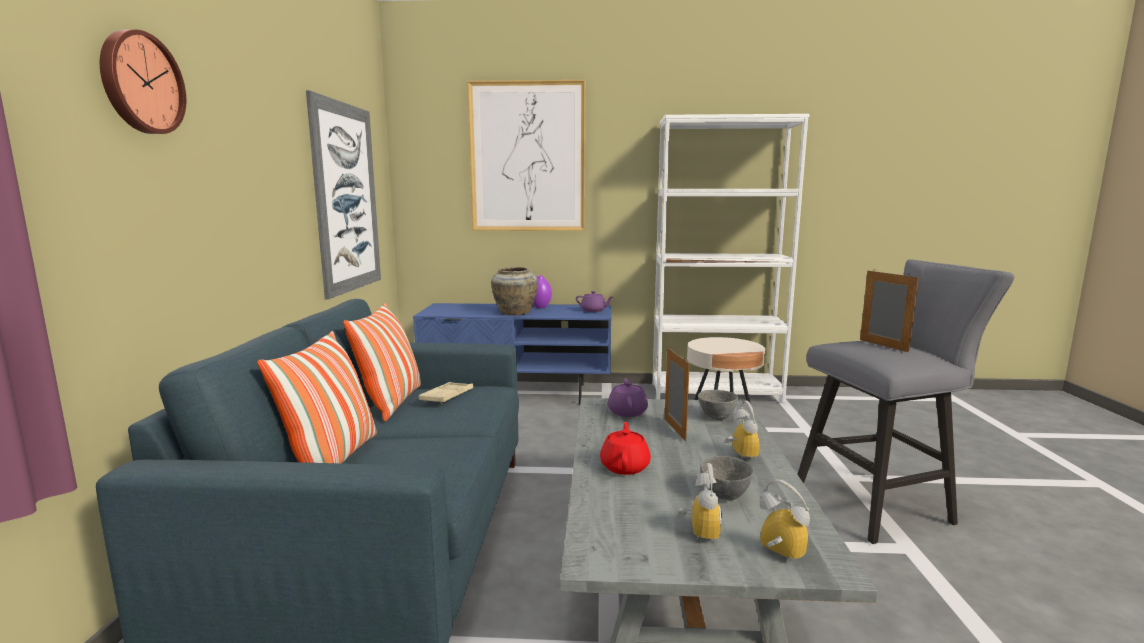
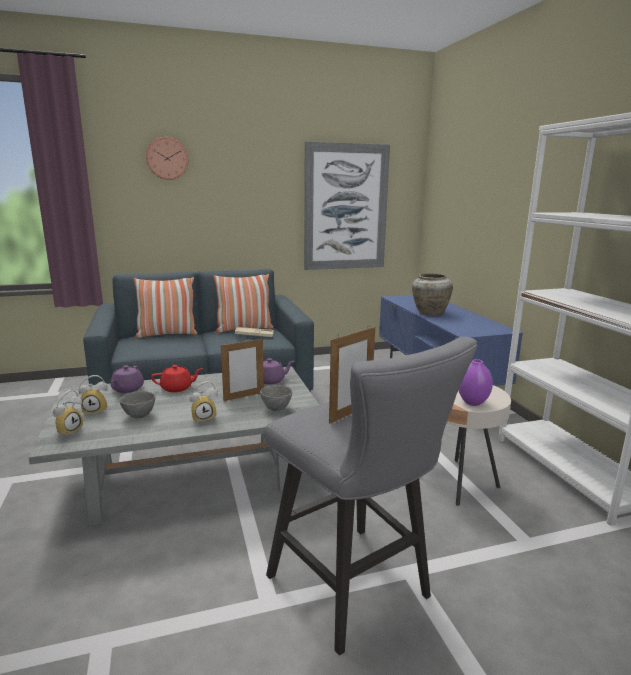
camera: 70 degrees right, 5 degrees up
(527, 157) = (490, 175): picture -> none
(540, 307) = (464, 315): purple vase -> purple vase (472, 403)
(593, 310) = (481, 330): purple teapot -> purple teapot (127, 389)

